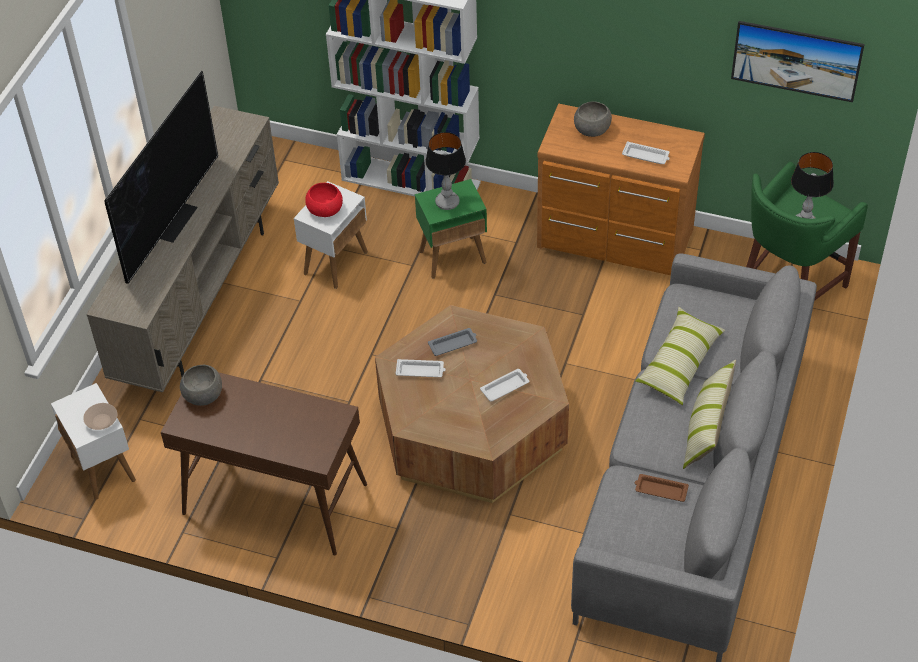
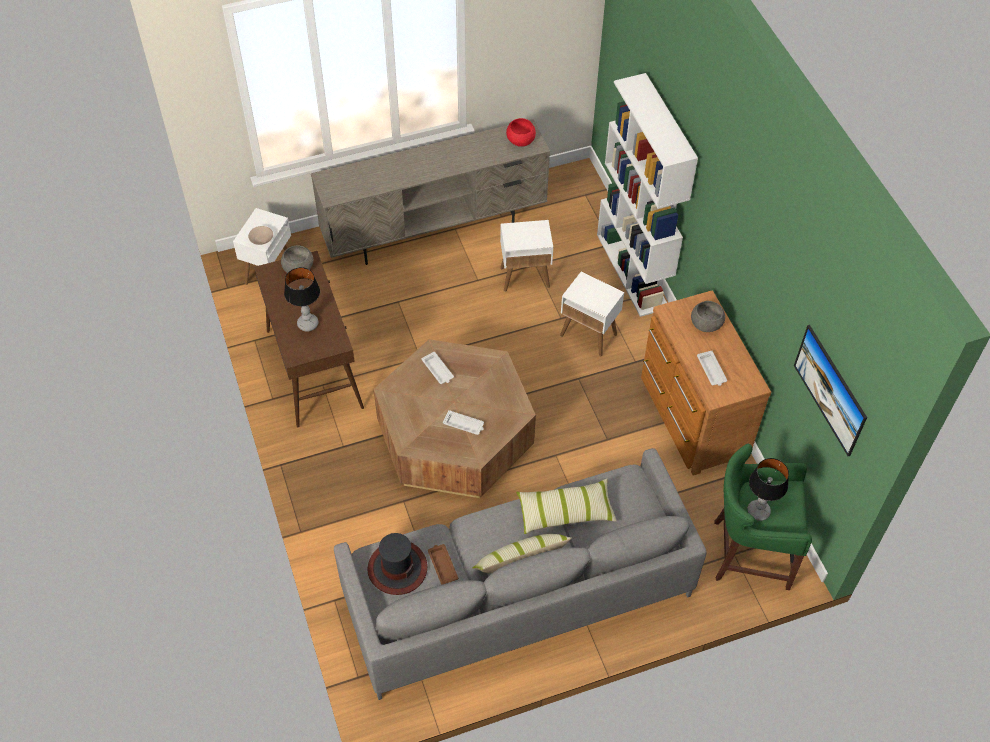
camera: 50 degrees right, 5 degrees up
(173, 220) = (419, 162): television -> none
(325, 209) = (523, 234): red bowl -> red bowl (520, 140)
(447, 202) = (590, 293): table lamp -> table lamp (308, 324)
(453, 257) = (589, 335): green side table -> white side table
(453, 344) = (475, 374): grey tray -> none
(633, 528) = (397, 568): none -> hat

